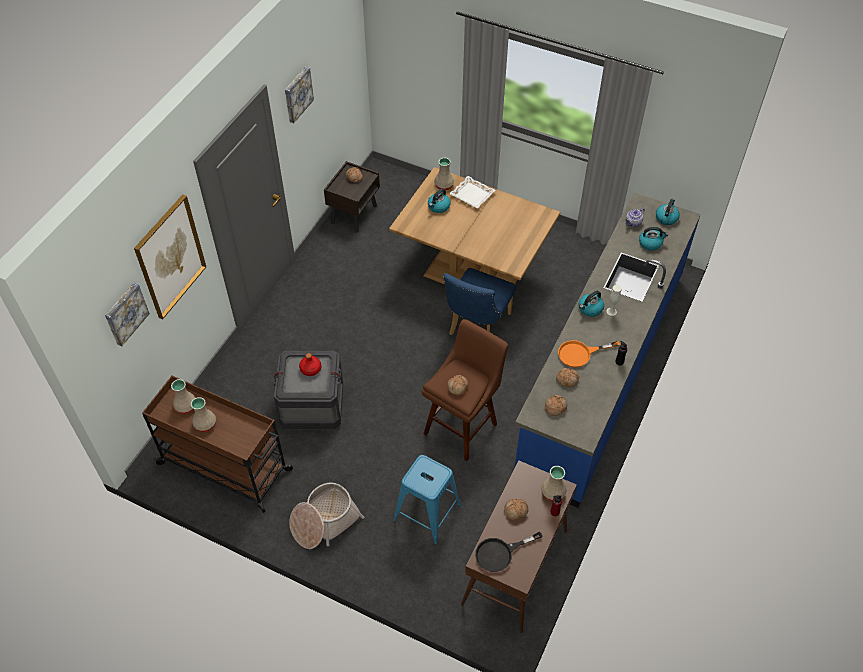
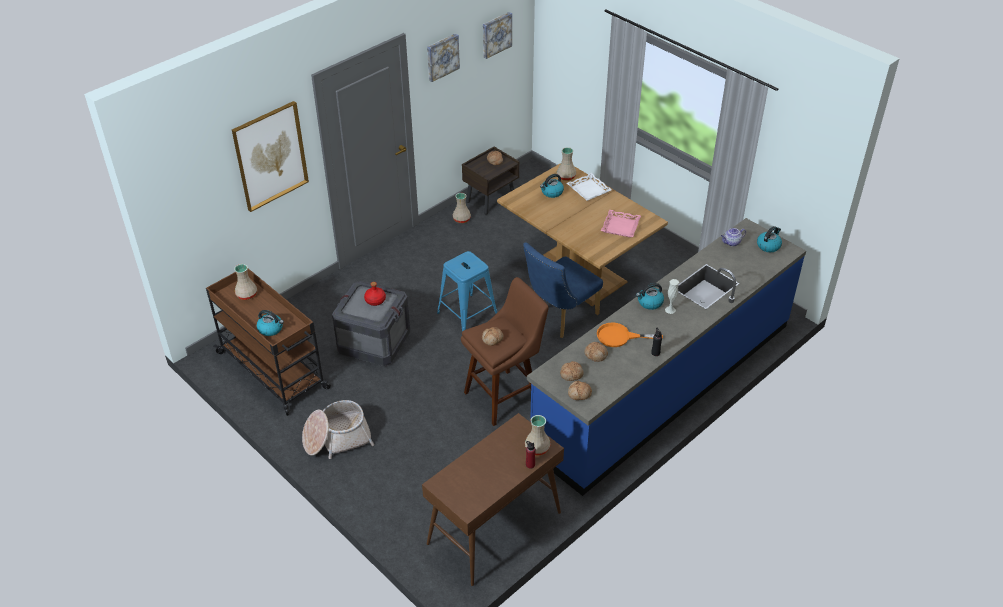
camera: 20 degrees right, 10 degrees down
(125, 313) = (212, 189): picture -> picture (496, 34)
(205, 424) = (255, 312): beige vase -> beige vase (461, 219)
(427, 513) = (434, 458): blue stool -> blue stool (468, 315)
(500, 553) = (459, 483): black frying pan -> none
(516, 511) = (493, 453): bread -> bread (579, 394)
(520, 229) = (621, 227): none -> pink tray
(650, 243) = (740, 263): kettle -> kettle (271, 329)

